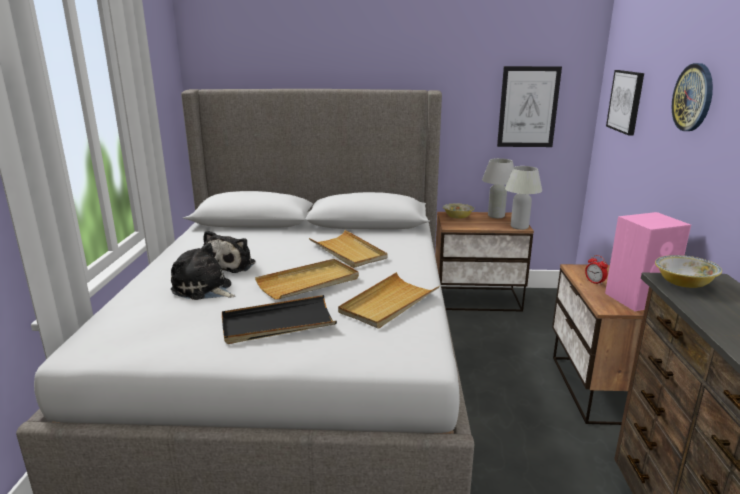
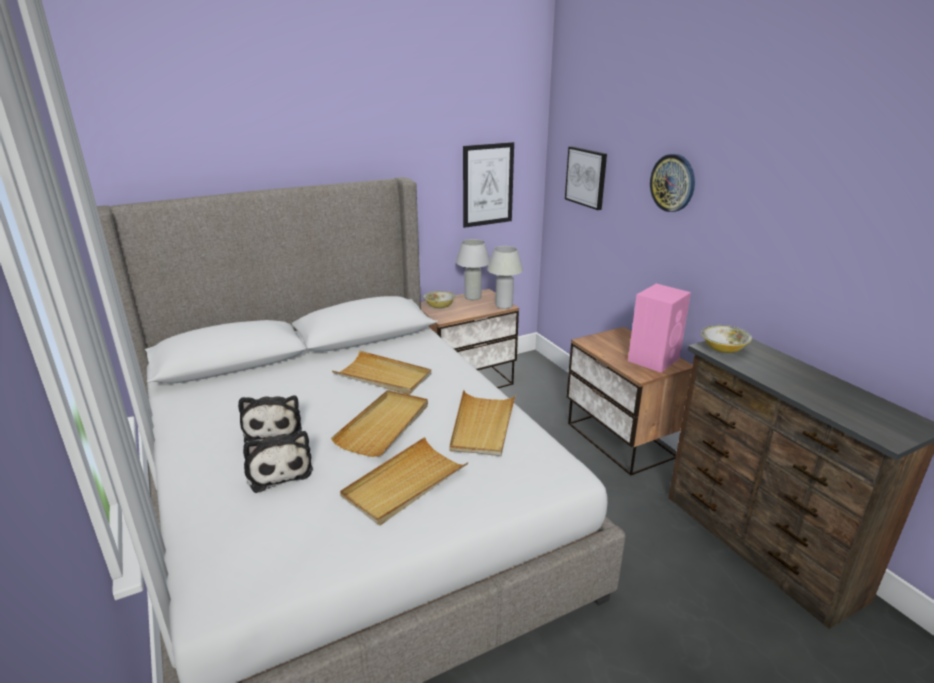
camera: 30 degrees left, 5 degrees up
(204, 289) = (278, 470): plush toy -> plush toy turned 120 degrees counterclockwise
(277, 323) = (404, 483): black tray -> beige tray
(594, 282) = (611, 352): alarm clock -> none

